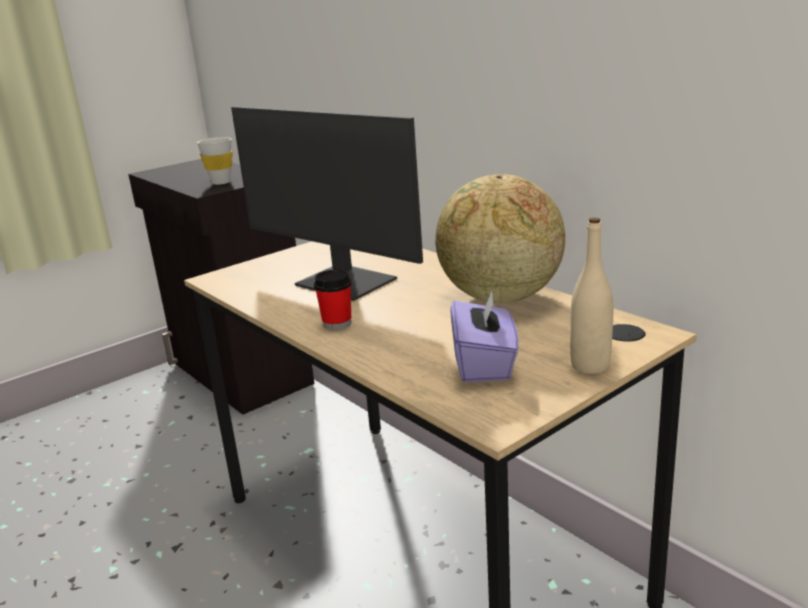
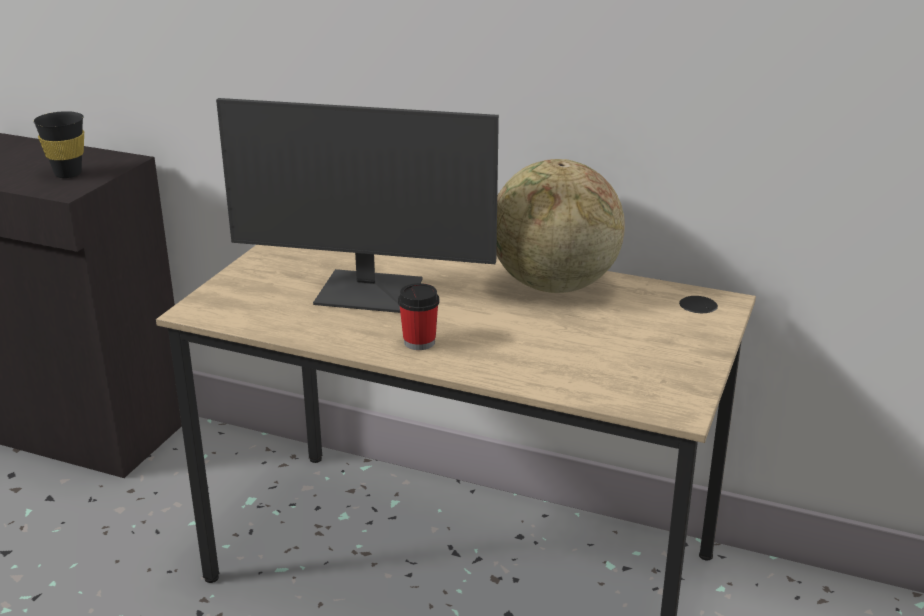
camera: 30 degrees left, 5 degrees up
(221, 182) = (68, 174): white cup -> black cup
(484, 364) = (612, 358): purple tissue box -> none
(590, 365) = (702, 342): beige bottle -> none

